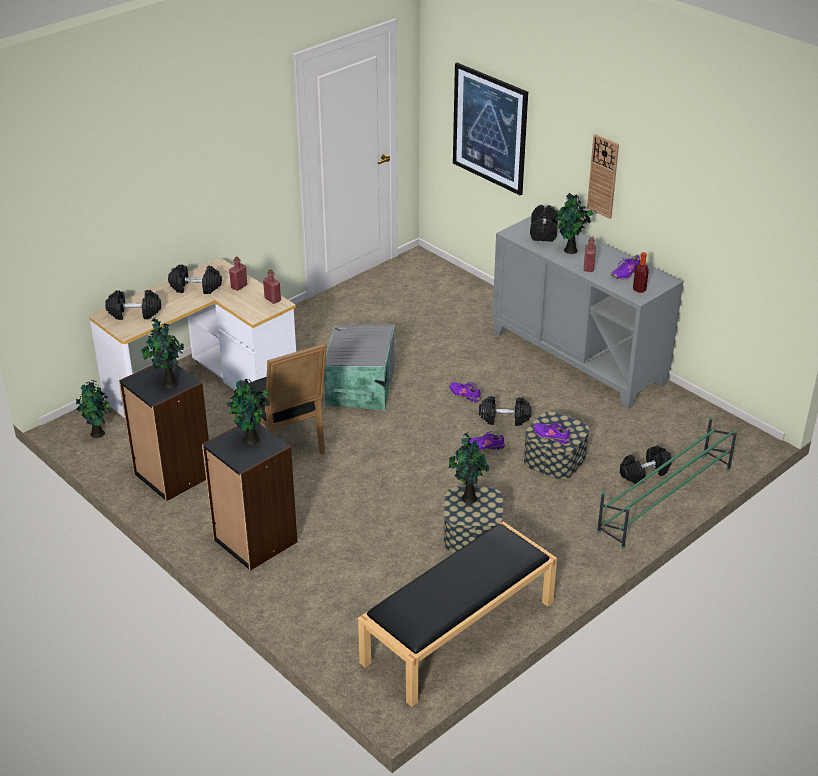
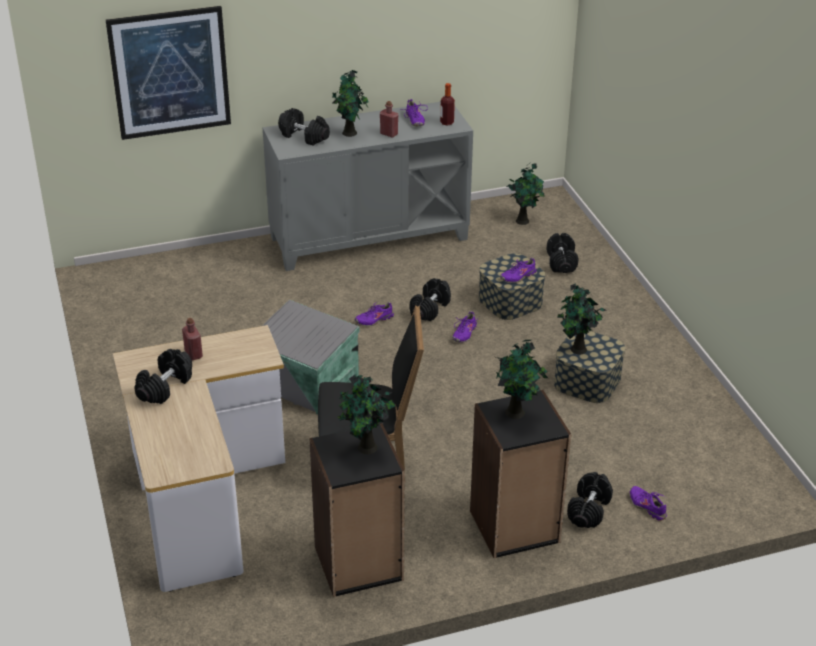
camera: 65 degrees left, 0 degrees up
(98, 434) = (230, 612): potted plant -> potted plant (523, 220)
(134, 313) = (178, 448): black dumbbell -> black dumbbell (589, 510)
(272, 299) = (244, 337): red bottle -> none
(323, 611) = (647, 506): none -> purple shoe
(458, 633) = (716, 431): black bench -> none
(603, 176) = (336, 48): wall clock -> none
(664, 500) = (603, 265): green shoe rack -> none

